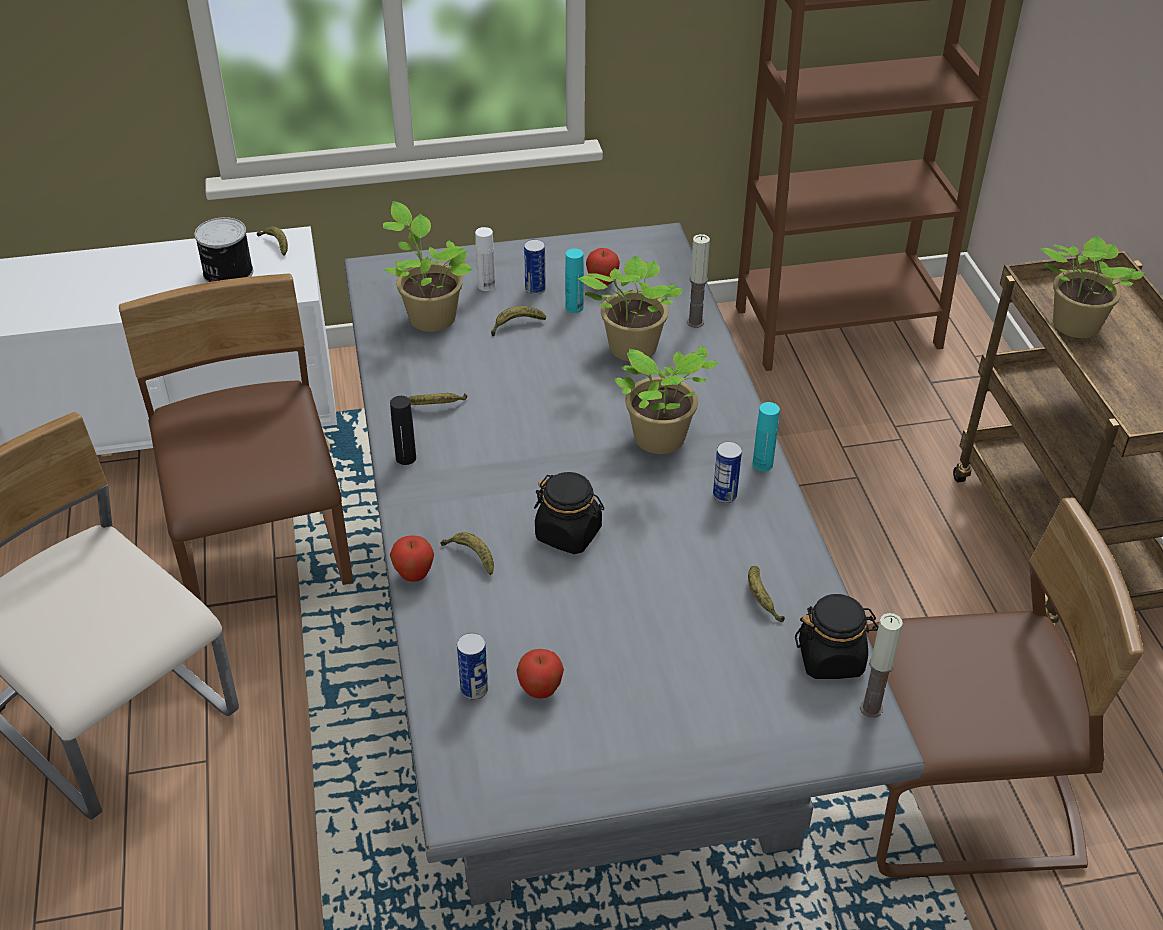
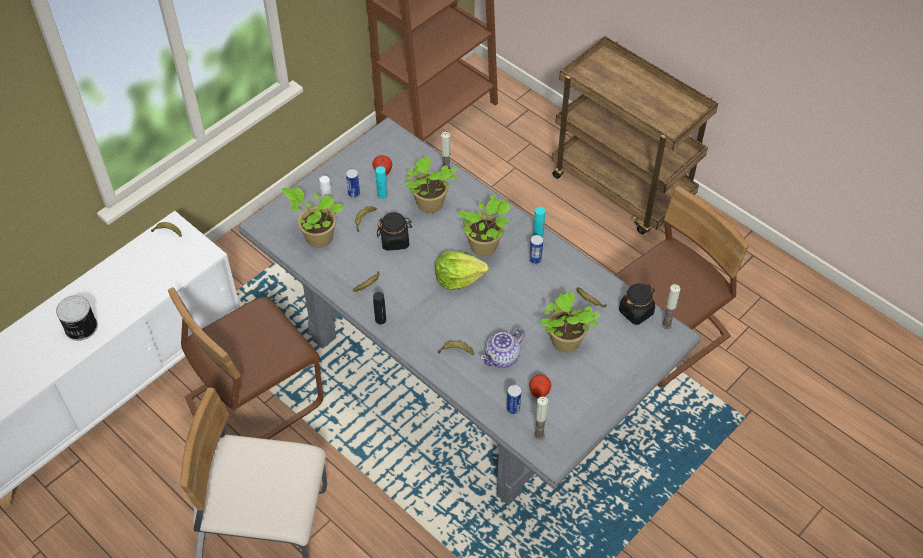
camera: 35 degrees left, 10 degrees up
(227, 273) = (159, 264): can -> can (80, 328)
(264, 548) = (254, 401): brown chair -> brown chair turned 75 degrees counterclockwise
(414, 575) = (440, 374): apple -> none
(476, 754) = (539, 435): none -> candle
(534, 604) = (502, 357): none -> teapot
(569, 534) = (487, 316): black jar -> black jar (395, 240)
(577, 461) = (458, 278): none -> lettuce
(1072, 326) = (607, 89): potted plant -> potted plant (564, 343)

